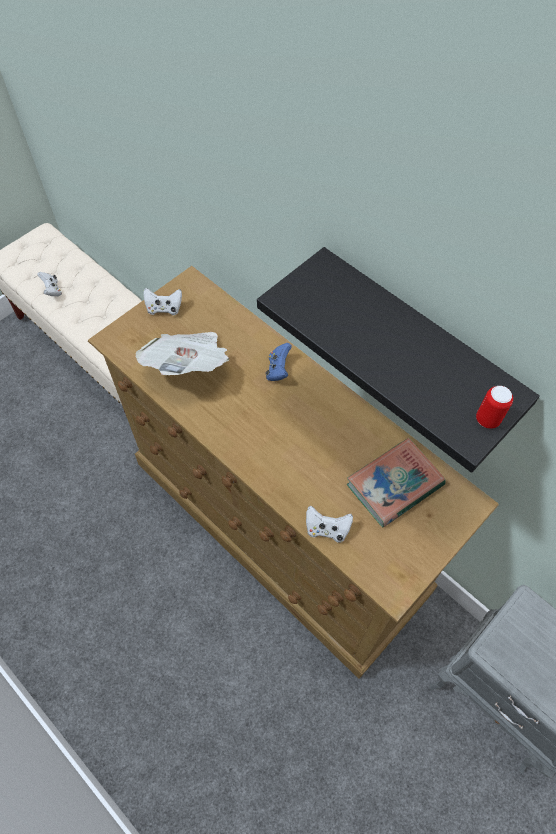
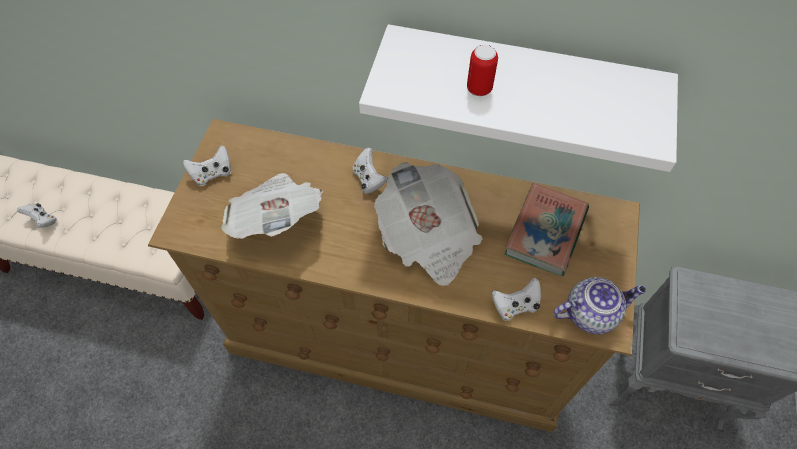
camera: 30 degrees left, 0 degrees up
(278, 370) = (369, 179): blue game controller -> white game controller
(294, 439) = (428, 238): none -> newspaper
(386, 569) = (591, 312): none -> teapot
(416, 342) = (520, 81): black shelf -> white shelf
(487, 419) = (654, 115): can -> can (479, 89)

